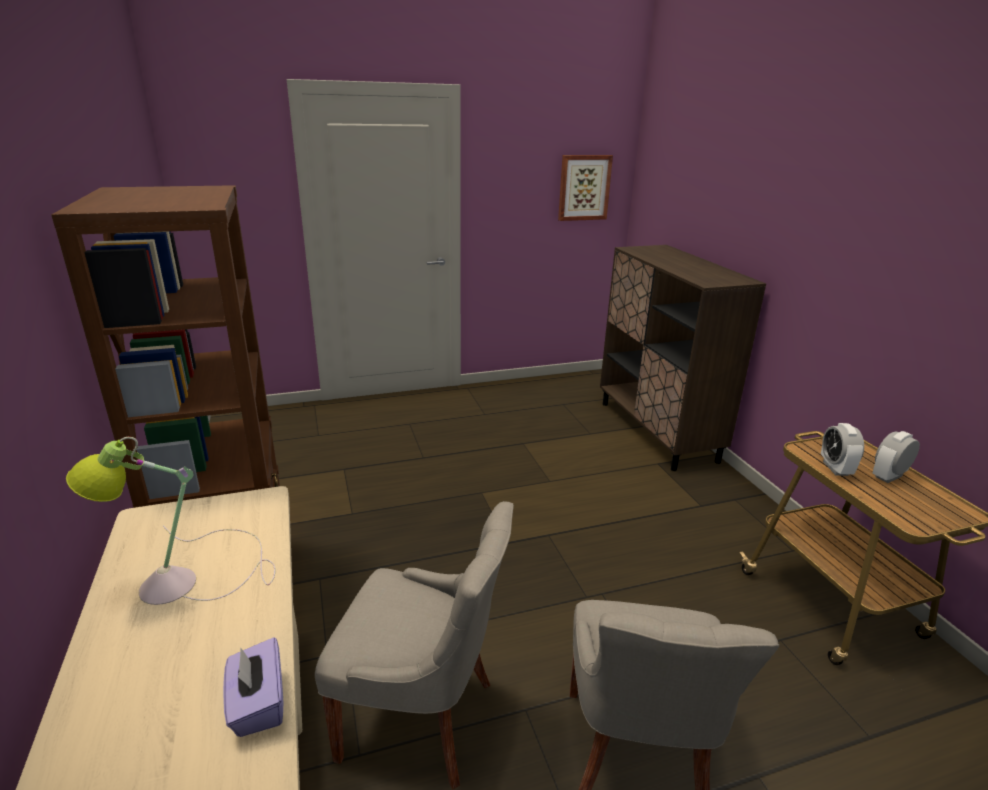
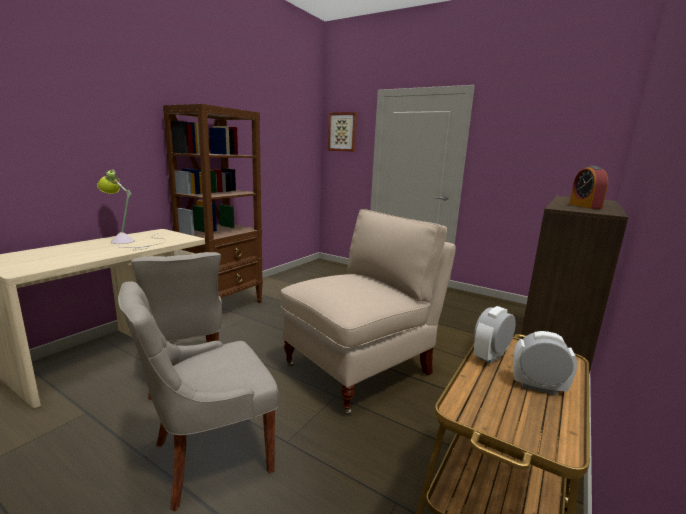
camera: 50 degrees right, 10 degrees down
(258, 705) = (61, 263): purple tissue box -> none
(567, 548) = (360, 369): none -> beige chair
(584, 187) = (569, 157): picture -> picture (342, 132)
(700, 270) = (585, 206): none -> alarm clock

